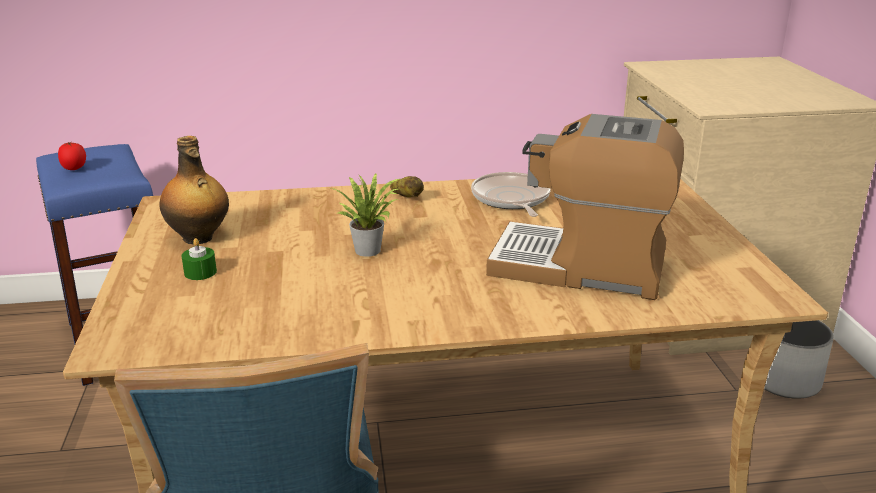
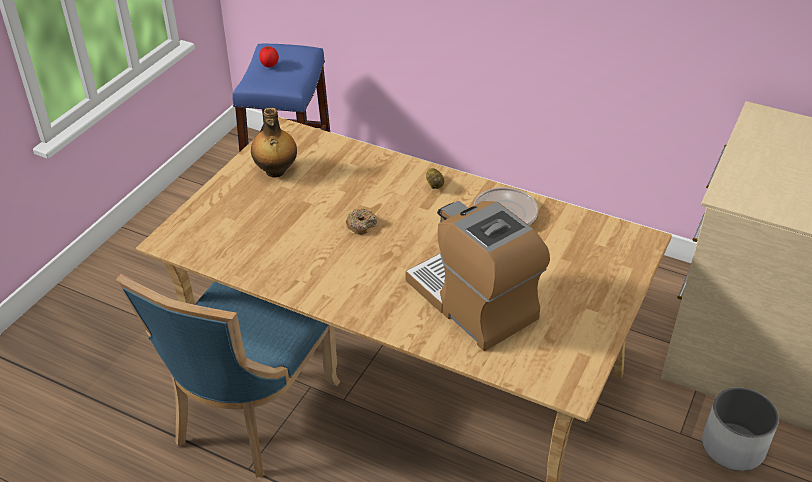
camera: 35 degrees right, 15 degrees up
(200, 272) = (252, 202): green candle -> none
(369, 249) = (361, 225): potted plant -> donut

